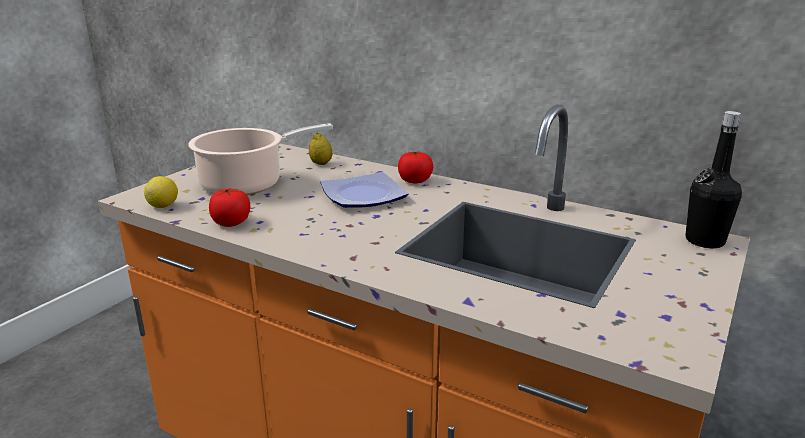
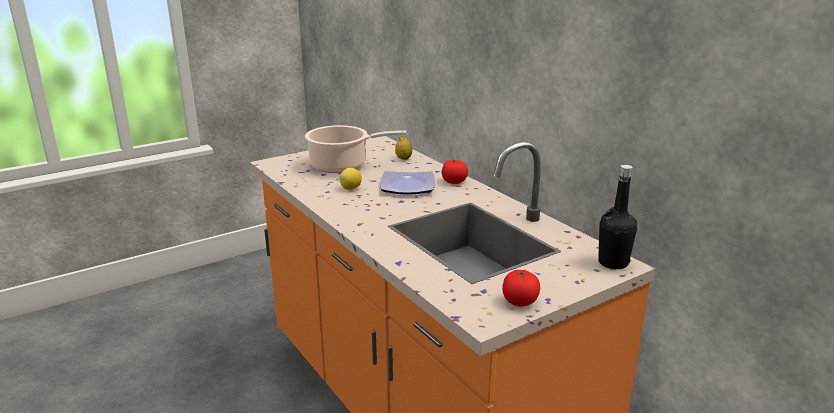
camera: 25 degrees right, 0 degrees up
(163, 206) = (282, 171): lemon -> lemon (351, 188)
(231, 223) = (310, 189): tomato -> tomato (520, 301)

